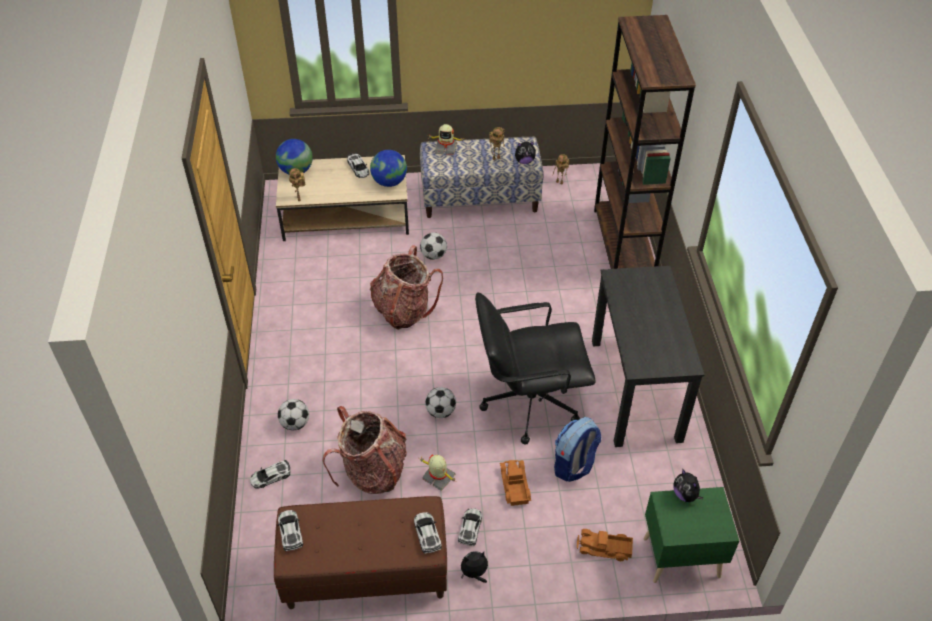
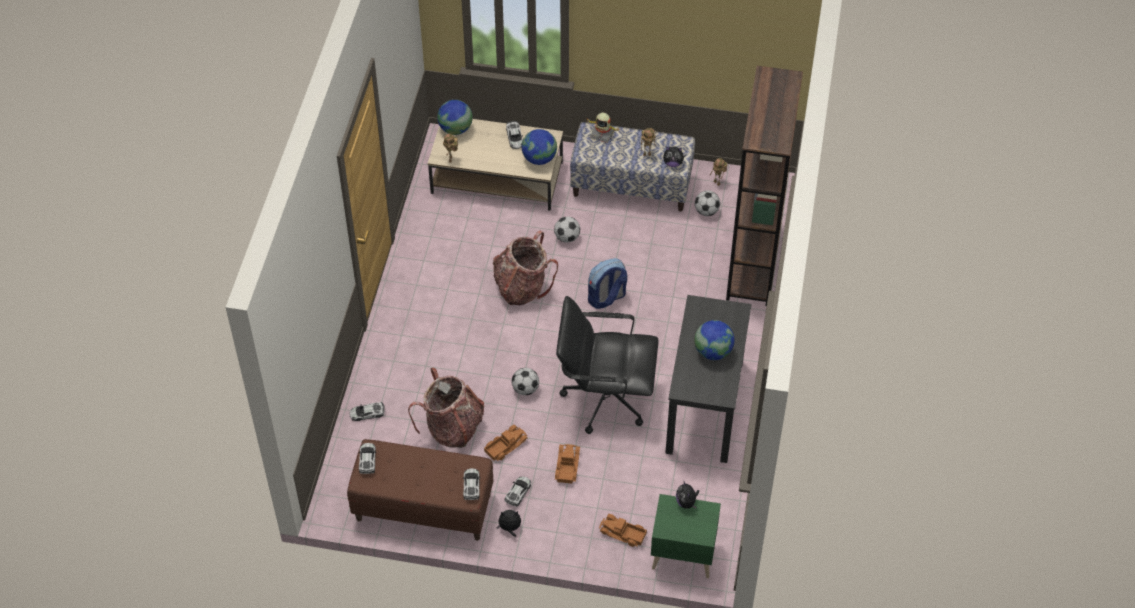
camera: 15 degrees right, 5 degrees up
(295, 423) = (398, 372): football -> football (706, 211)
(438, 478) = (505, 445): toy robot -> toy truck
(574, 465) = (624, 461): backpack -> backpack (606, 298)
(653, 320) = (713, 351): none -> globe

